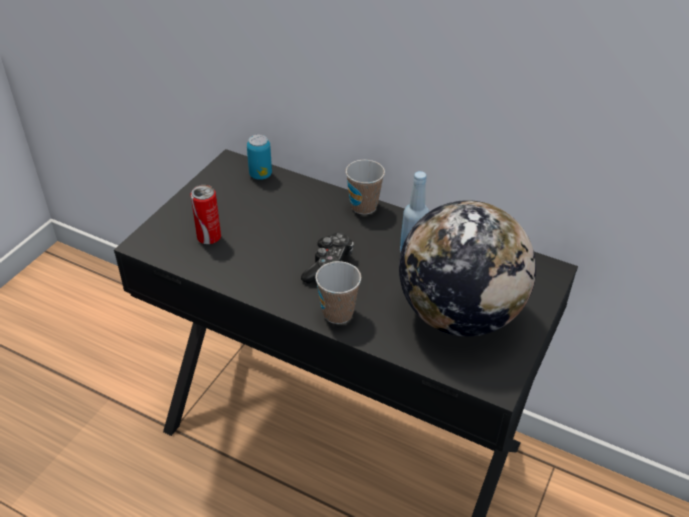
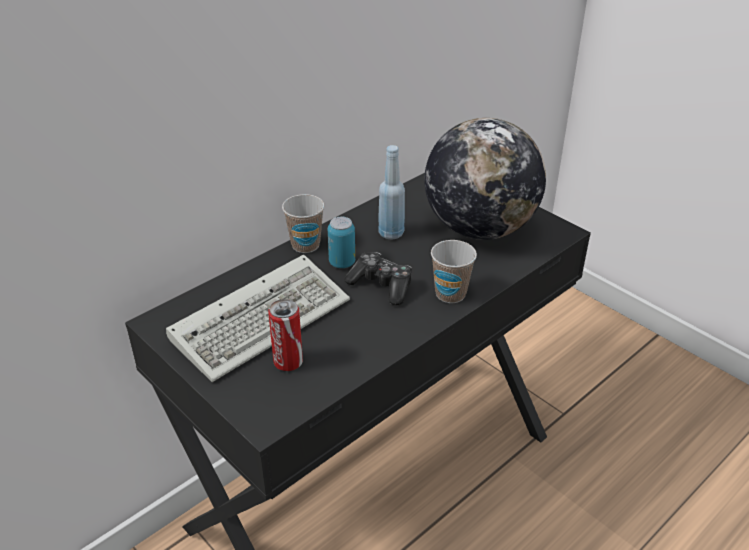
camera: 70 degrees left, 5 degrees down
(255, 211) = (263, 319): none -> keyboard
(260, 175) = (200, 303): can -> can (342, 263)

